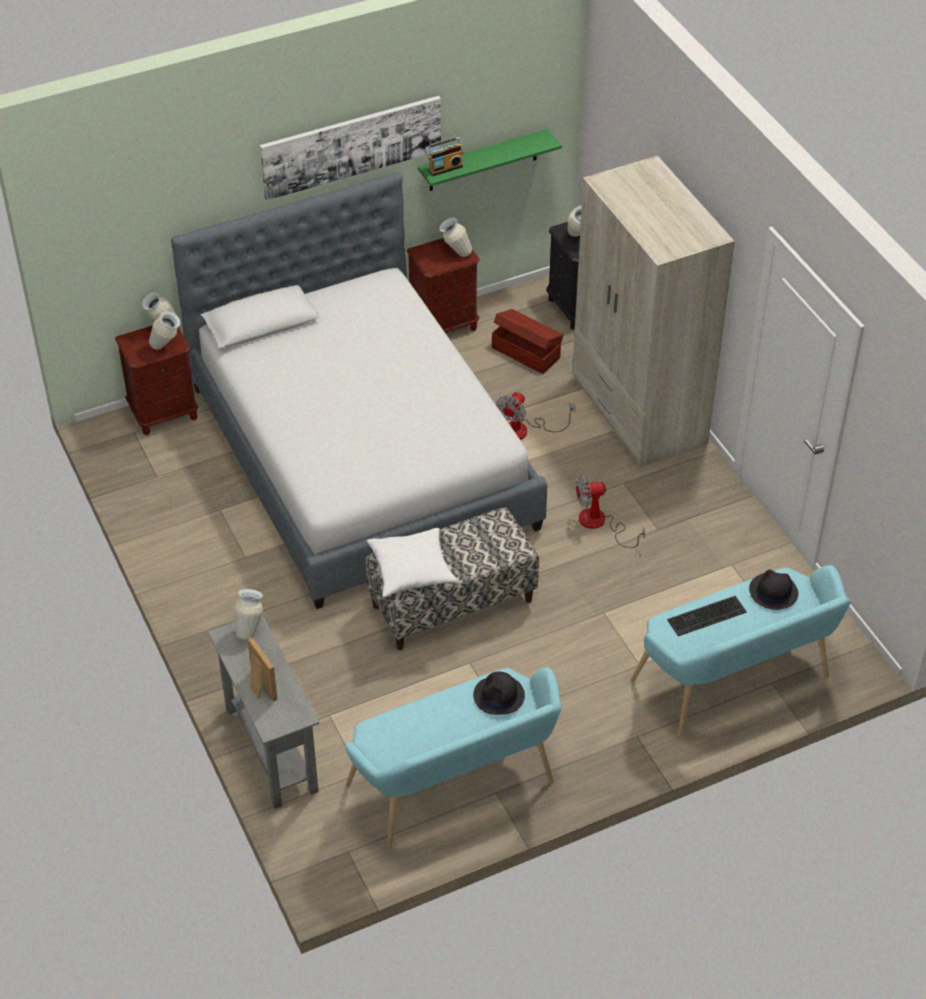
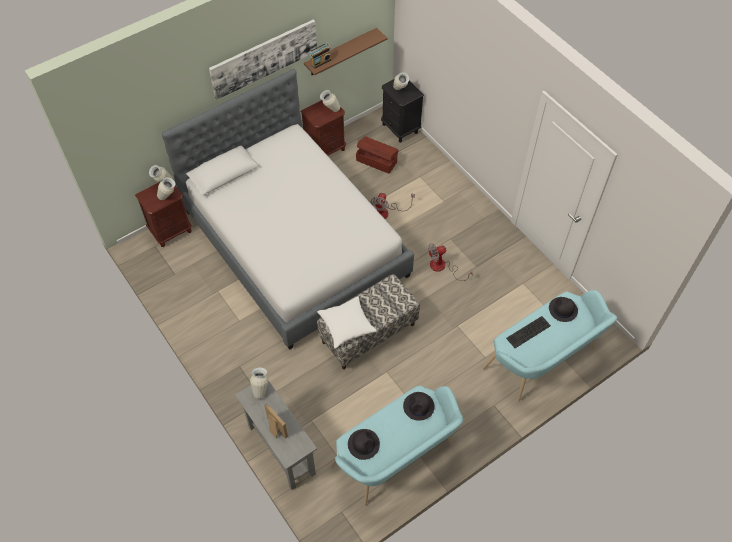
camera: 10 degrees left, 10 degrees up
(397, 735) = (363, 444): none -> black hat
(483, 161) = (341, 52): green shelf -> brown shelf
(638, 411) = (449, 190): beige wardrobe -> none

